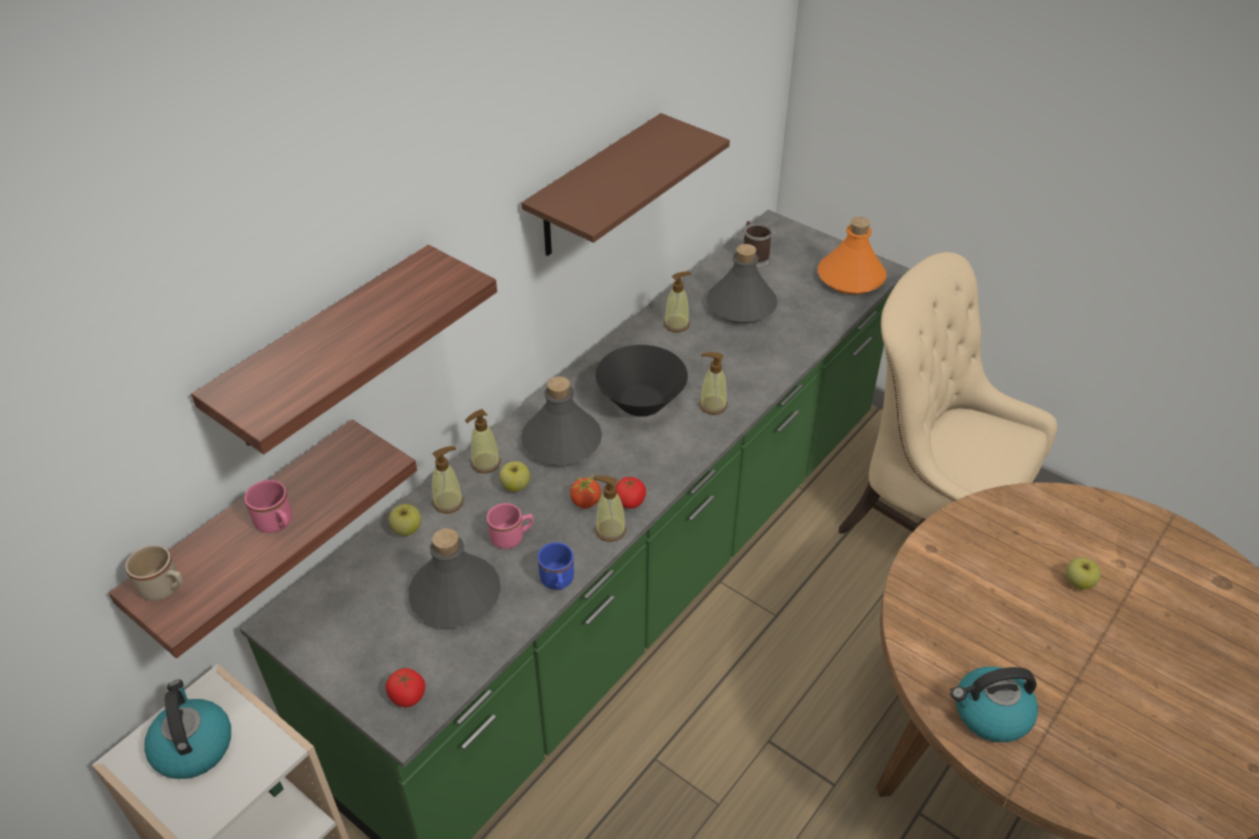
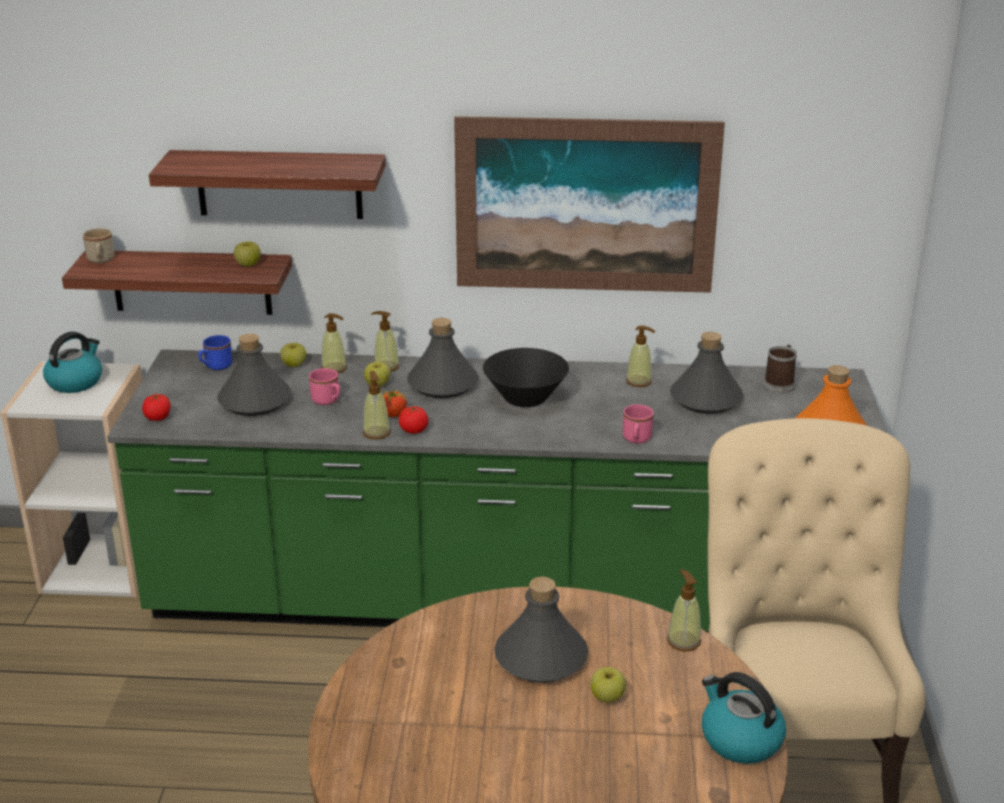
camera: 55 degrees right, 15 degrees down
(277, 524) = (178, 267): pink mug -> pink mug (636, 439)
(339, 462) = (248, 264): none -> apple
(557, 582) = (305, 431): blue mug -> blue mug (215, 366)
(595, 188) = (586, 205): brown shelf -> picture
(712, 405) = (563, 427): soap dispenser -> soap dispenser (683, 641)
(990, 714) = (393, 686): kettle -> kettle (739, 739)
(1005, 595) = (541, 658): none -> grey bottle

